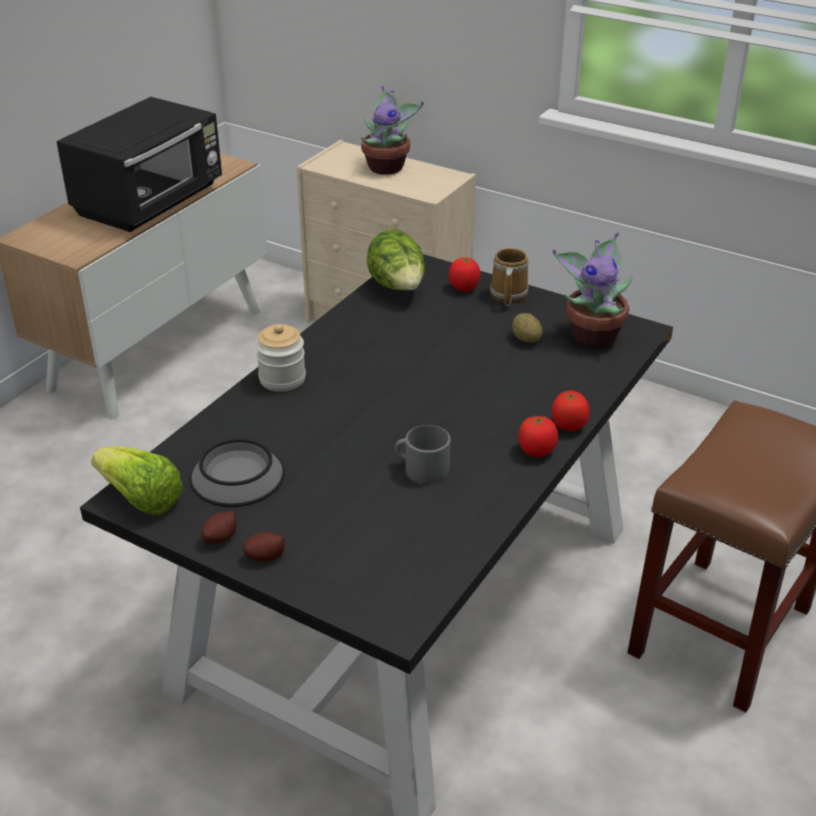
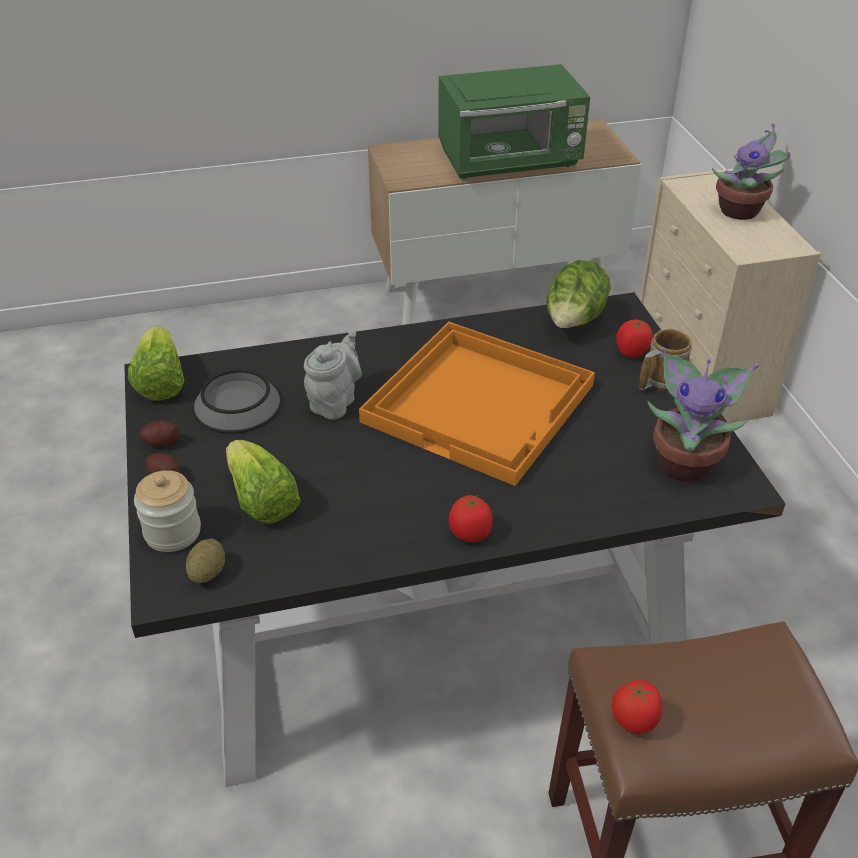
camera: 45 degrees right, 5 degrees up
(151, 202) = (511, 161): black microwave -> green microwave
(282, 379) = (374, 349): jar -> jar (172, 532)
(312, 429) = (335, 401): none -> grey teapot
(368, 523) = (261, 500): none -> lettuce
(418, 371) = (481, 403): none -> orange tray
(421, 468) = (362, 484): grey mug -> none
(526, 339) = (616, 430): potato -> potato (207, 572)
(568, 425) = (532, 530): tomato -> tomato (634, 720)

